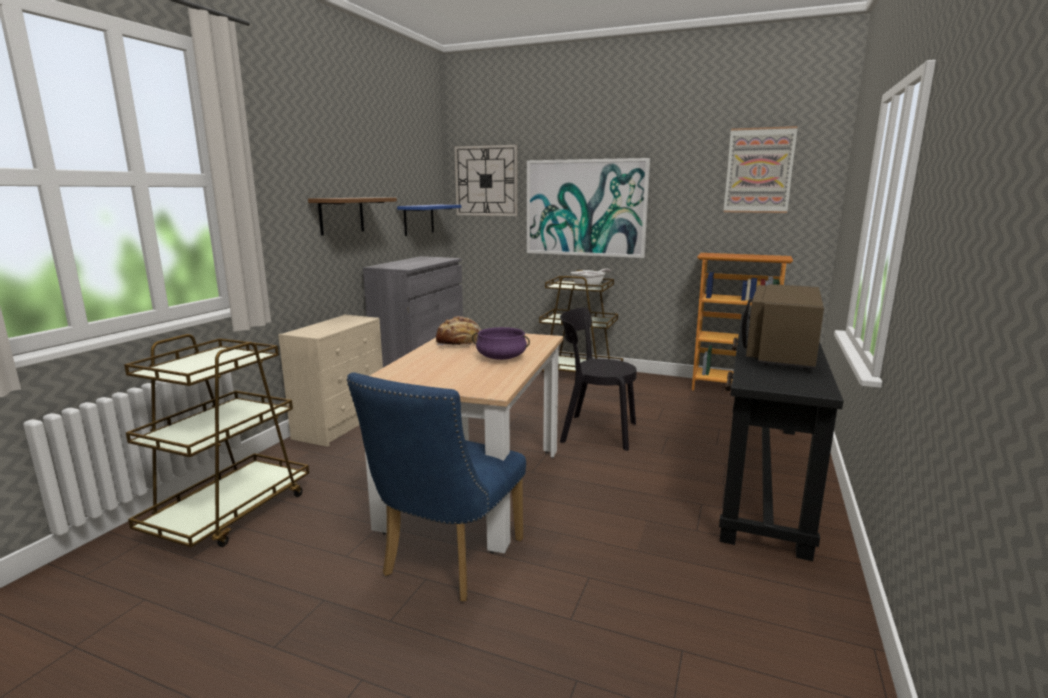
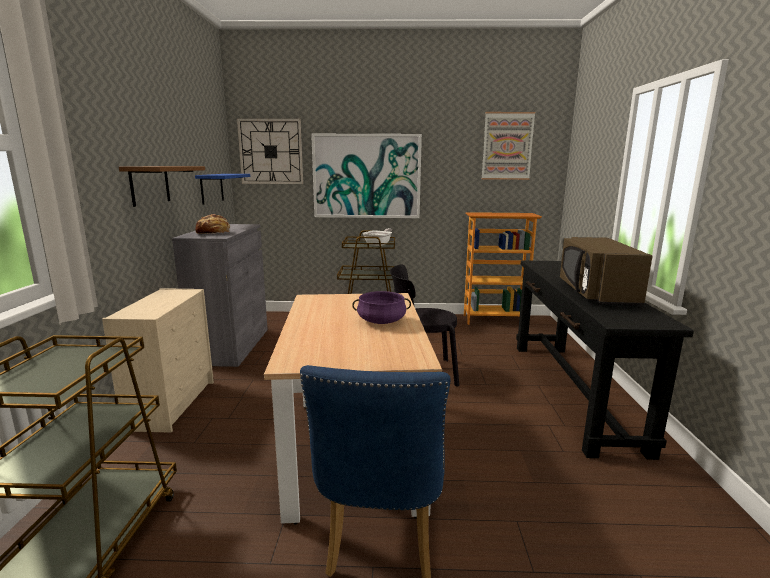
camera: 20 degrees left, 0 degrees up
(459, 342) = (322, 309): bread -> bread (213, 233)

